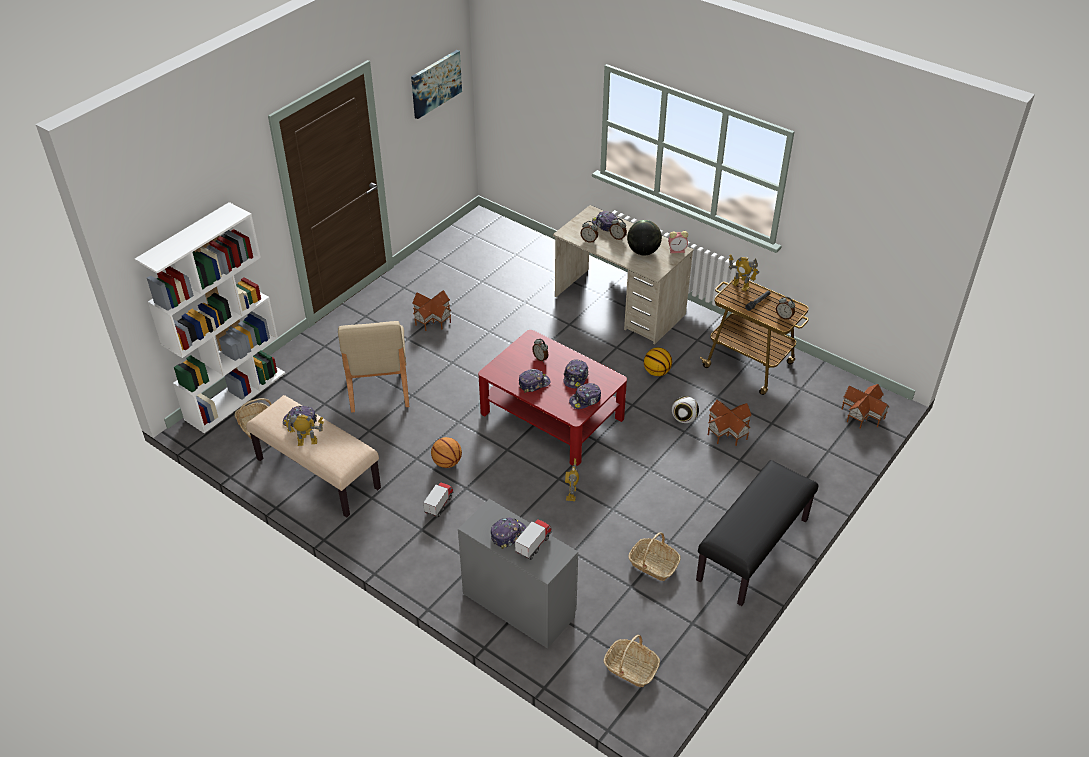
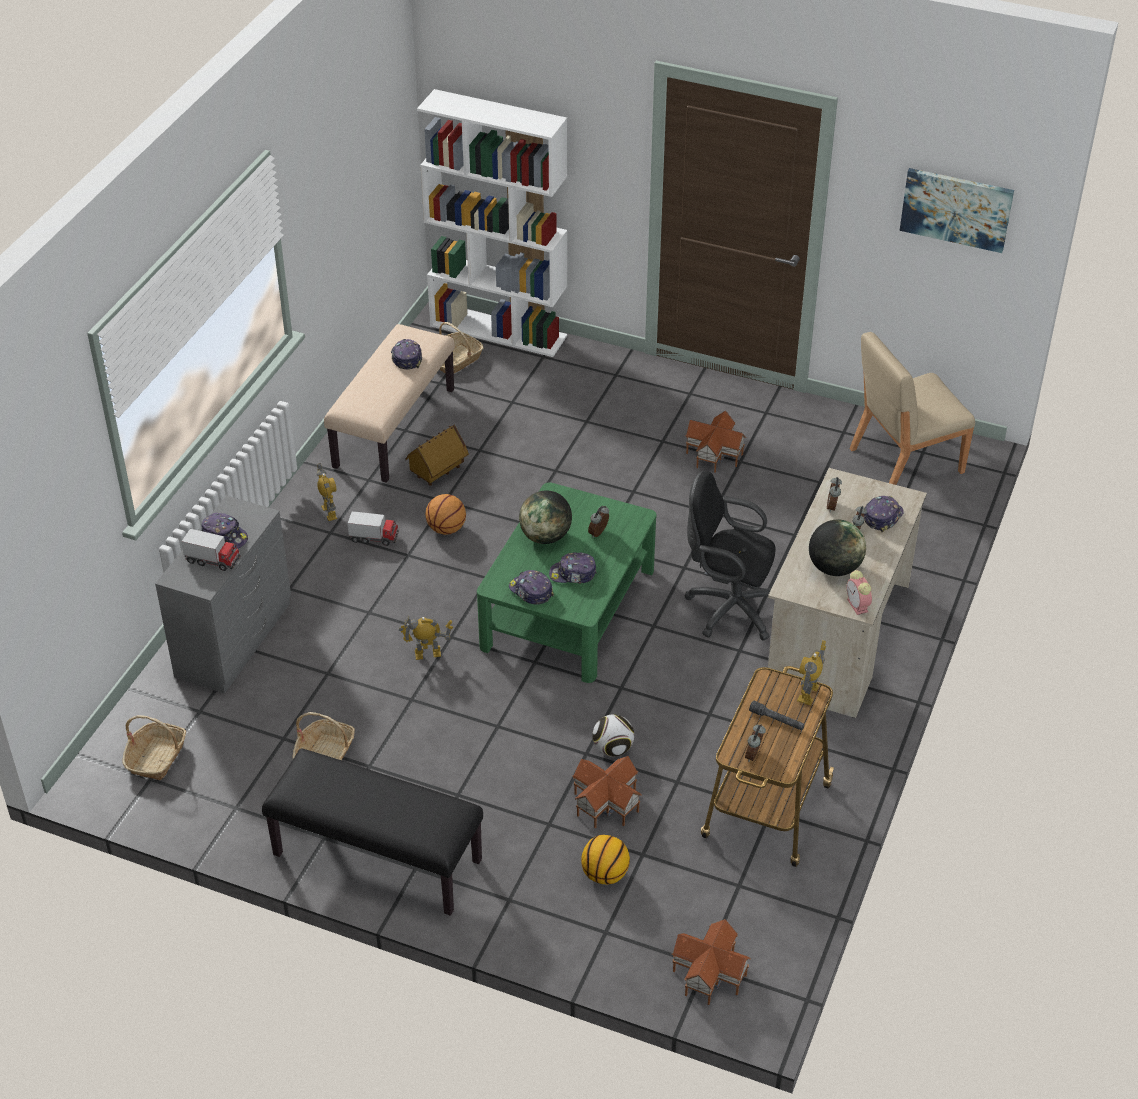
camera: 75 degrees right, 0 degrees up
(307, 442) = (374, 372): toy robot -> toy robot (329, 512)
(378, 388) = (557, 439): beige chair -> beige chair (904, 460)
(383, 457) = (438, 472): none -> toy house
(534, 383) = (545, 536): cap -> globe
(552, 415) = (568, 608): red coffee table -> green coffee table
(578, 344) = (728, 608): none -> black office chair
(657, 372) = (703, 704): basketball -> basketball (604, 874)

